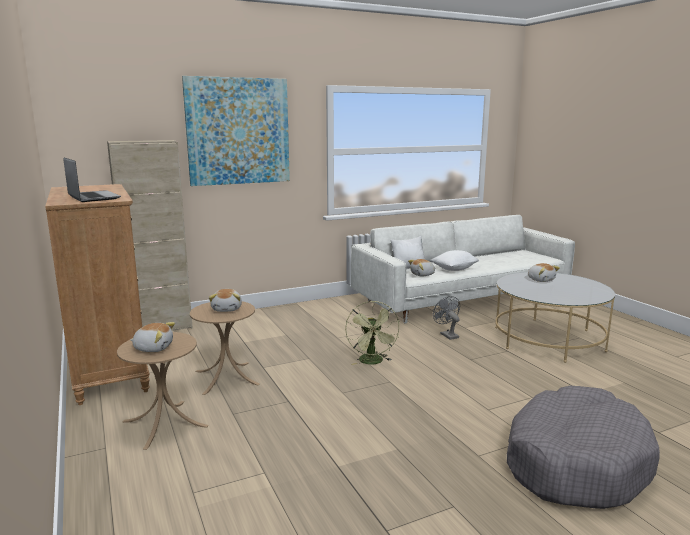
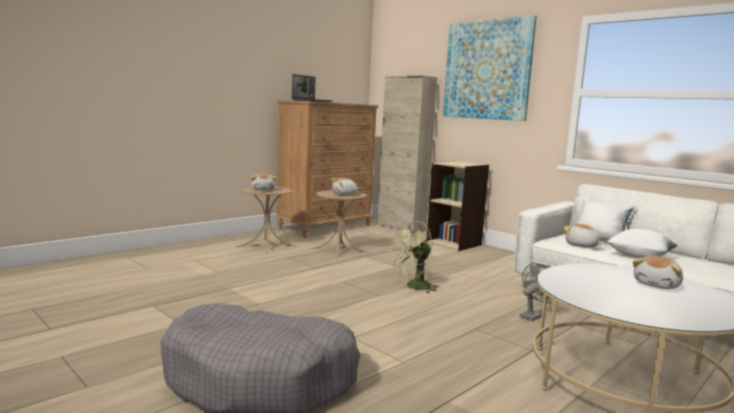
camera: 70 degrees right, 5 degrees down
(248, 318) = (454, 243): none -> beige bookcase

